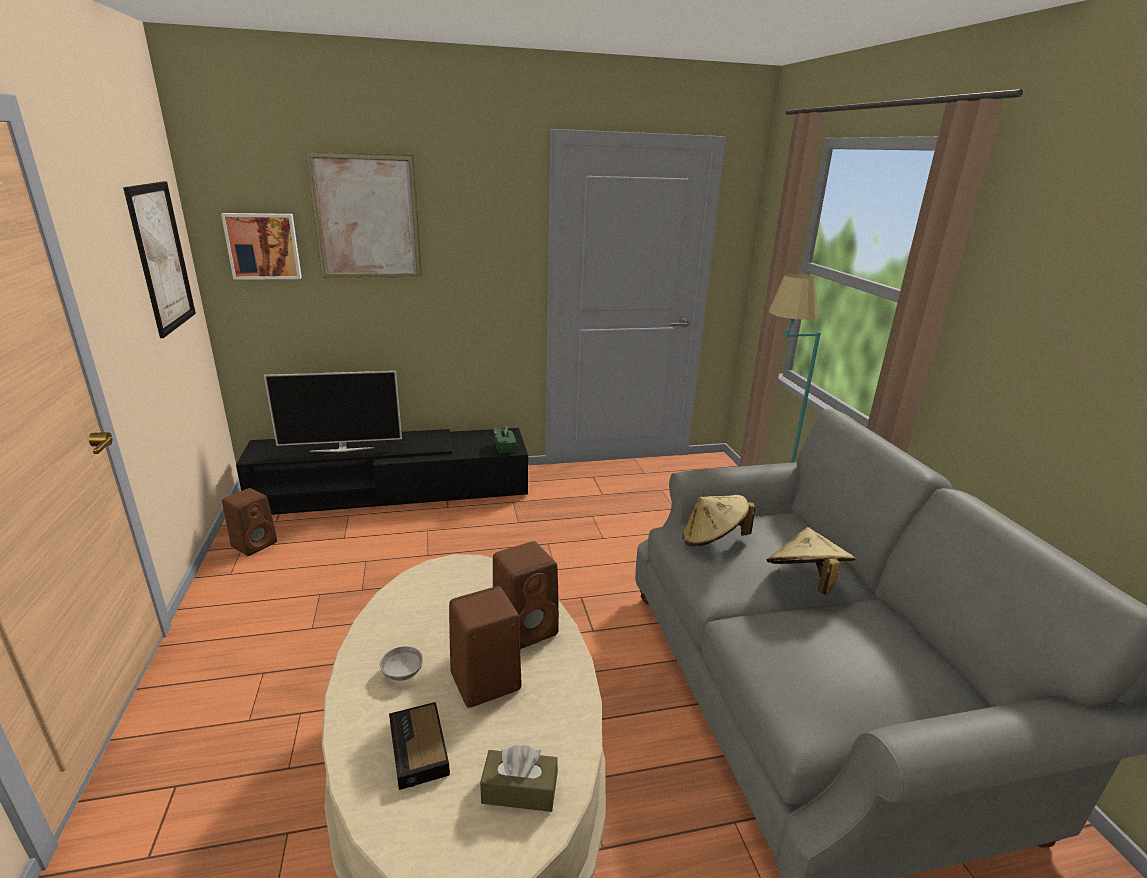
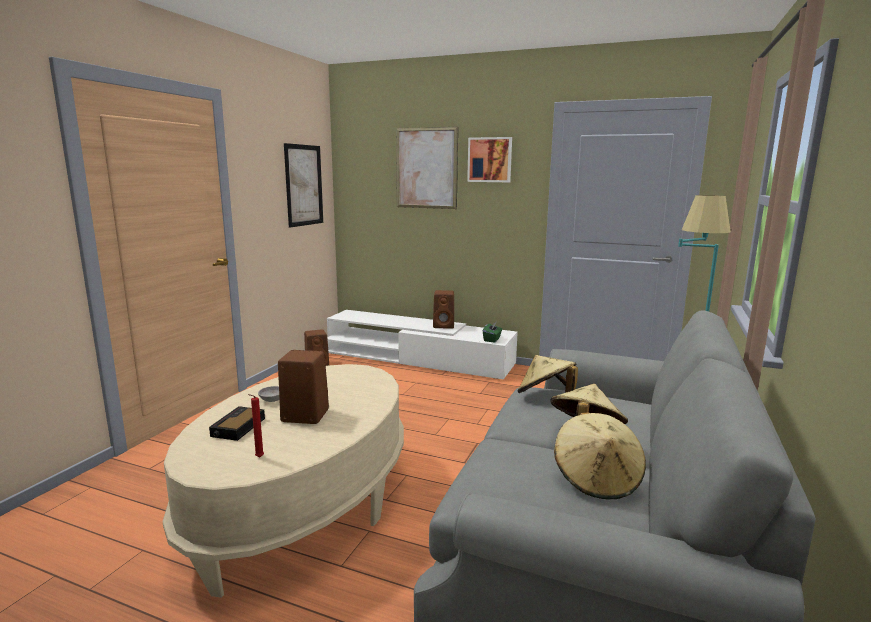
camera: 35 degrees right, 10 degrees down
(263, 246) = (368, 186): picture -> picture (490, 160)
(342, 449) = (388, 321): television -> none
(393, 491) = (417, 359): black tv stand -> white tv stand
(519, 790) = (258, 458): brown tissue box -> red candle
(526, 628) = (359, 403): brown speaker -> brown speaker (444, 326)
(883, 641) = (597, 479): none -> beige hat

